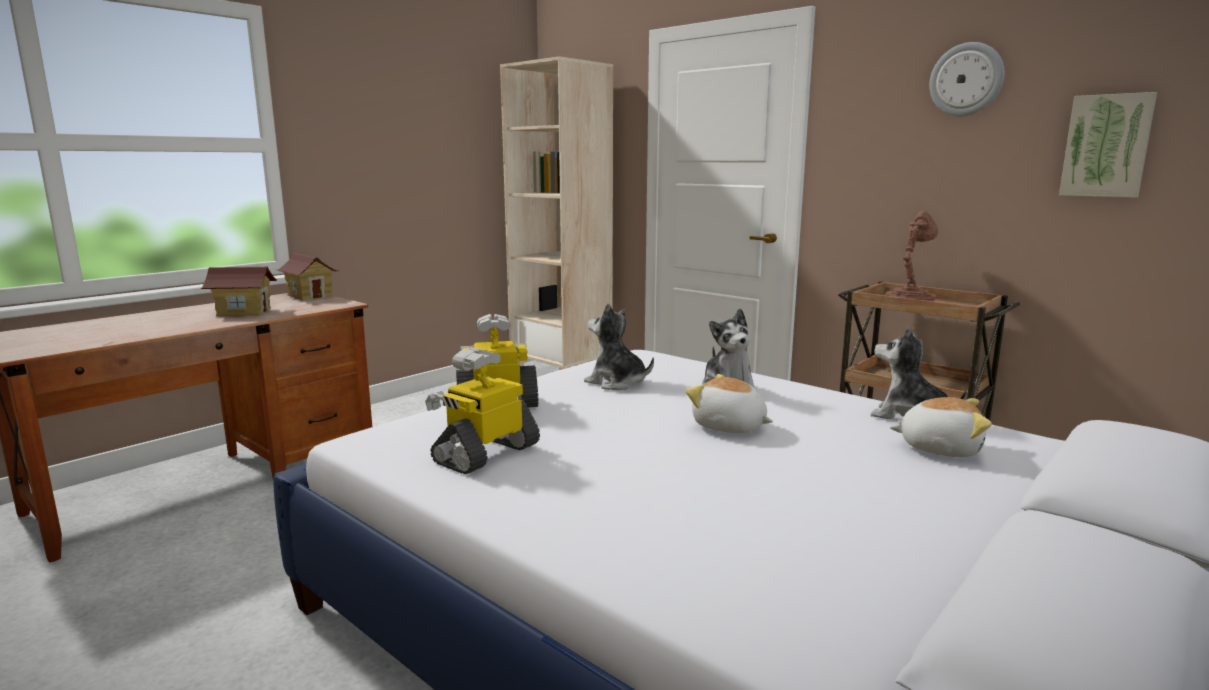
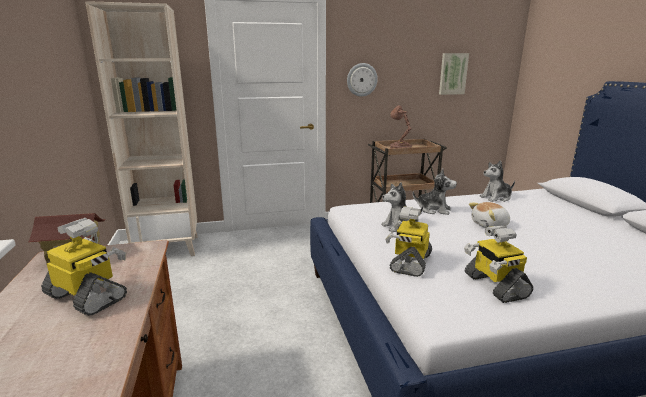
camera: 55 degrees left, 5 degrees up
(244, 312) = (88, 296): toy house -> toy robot
(939, 448) = (532, 205): plush toy -> none
(966, 79) = (403, 42): wall clock -> wall clock (361, 79)

